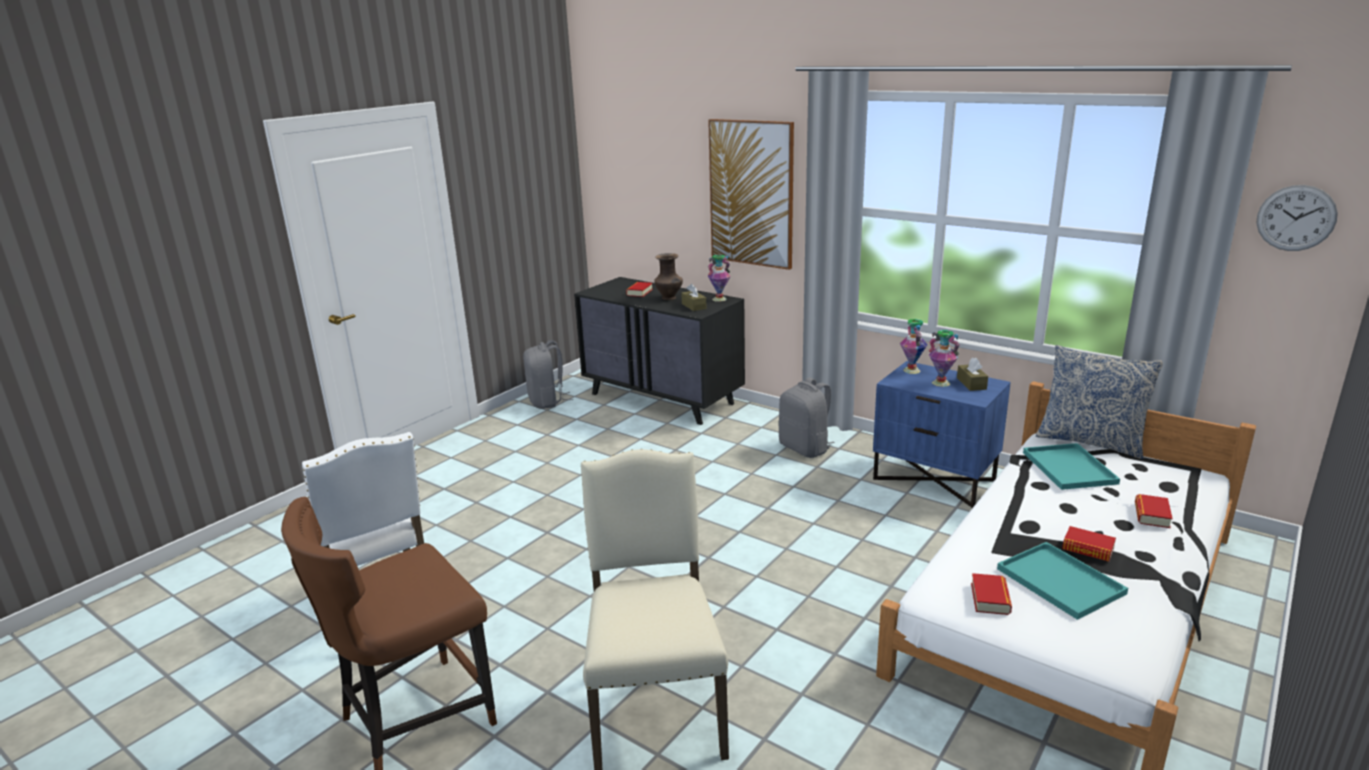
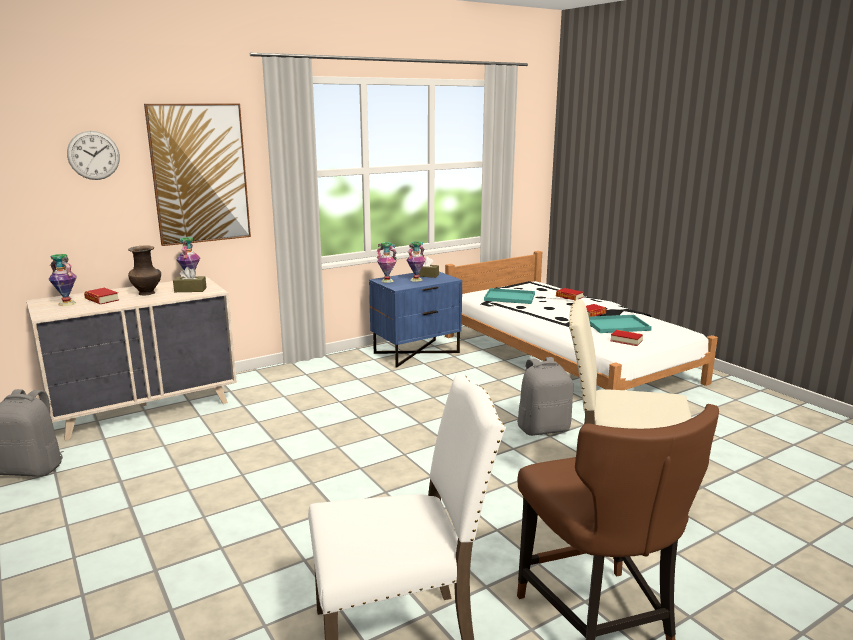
camera: 70 degrees left, 5 degrees down
(620, 288) = (66, 303): none -> vase
(663, 399) = (145, 408): black dresser -> beige dresser
(805, 448) = (326, 376): grey backpack -> grey backpack (543, 428)
(1090, 441) = (481, 288): pillow -> none
(1296, 218) = (528, 142): wall clock -> wall clock (93, 155)

